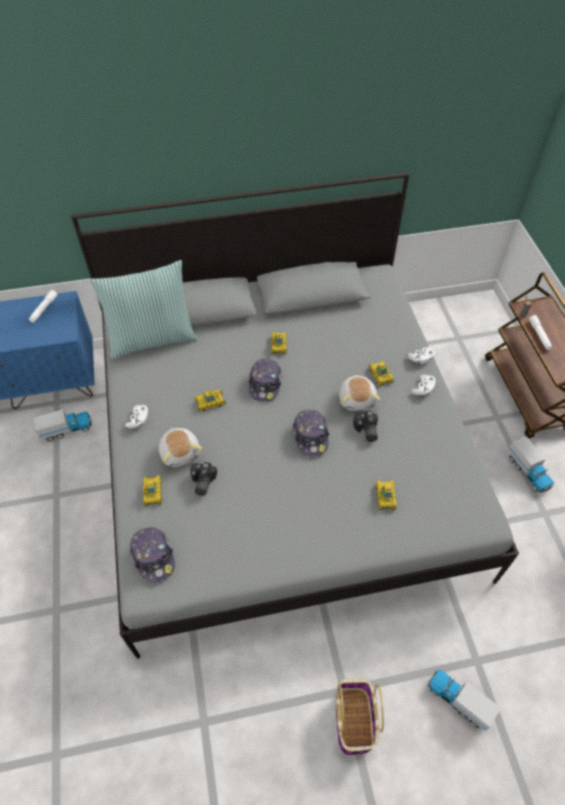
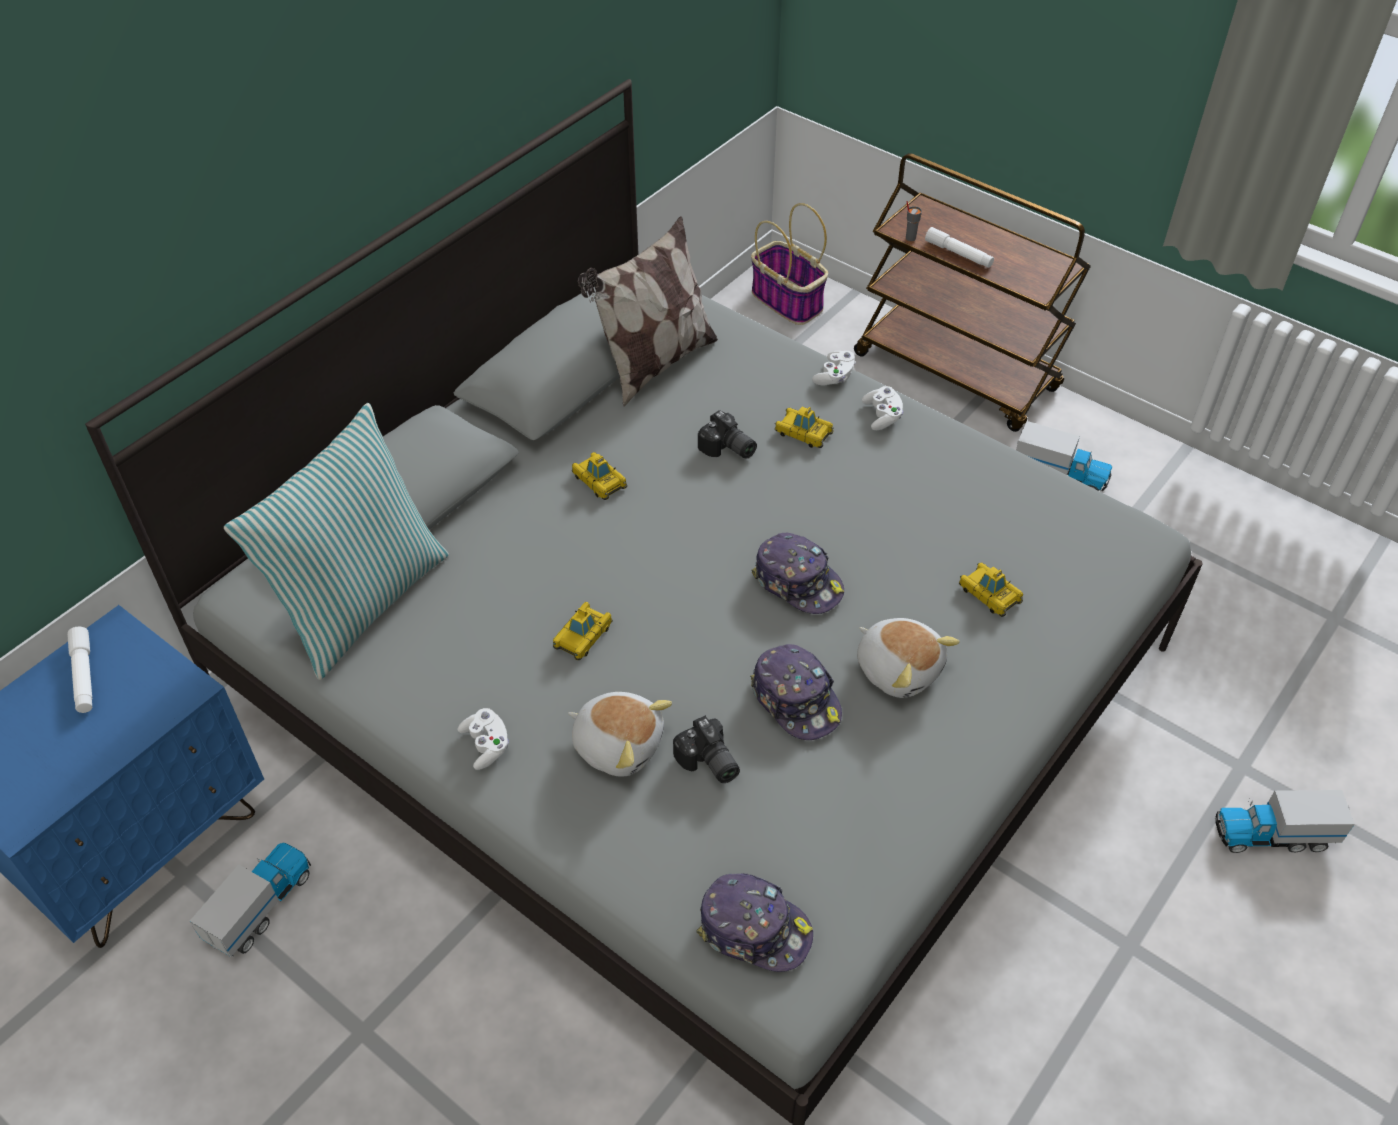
camera: 40 degrees left, 5 degrees down
(153, 492) = (640, 837): toy car -> none
(265, 384) = (643, 551): cap -> cap (796, 700)
(349, 309) = (654, 364): none -> pillow
(354, 721) = (1183, 974): basket -> basket (788, 301)
(357, 399) = (807, 487): plush toy -> plush toy (899, 668)
(366, 431) = (867, 523): camera -> camera (727, 449)

